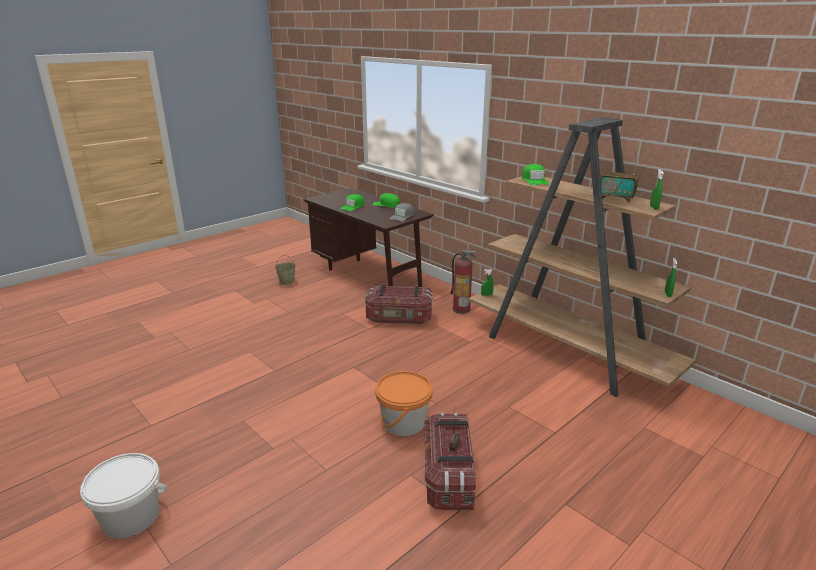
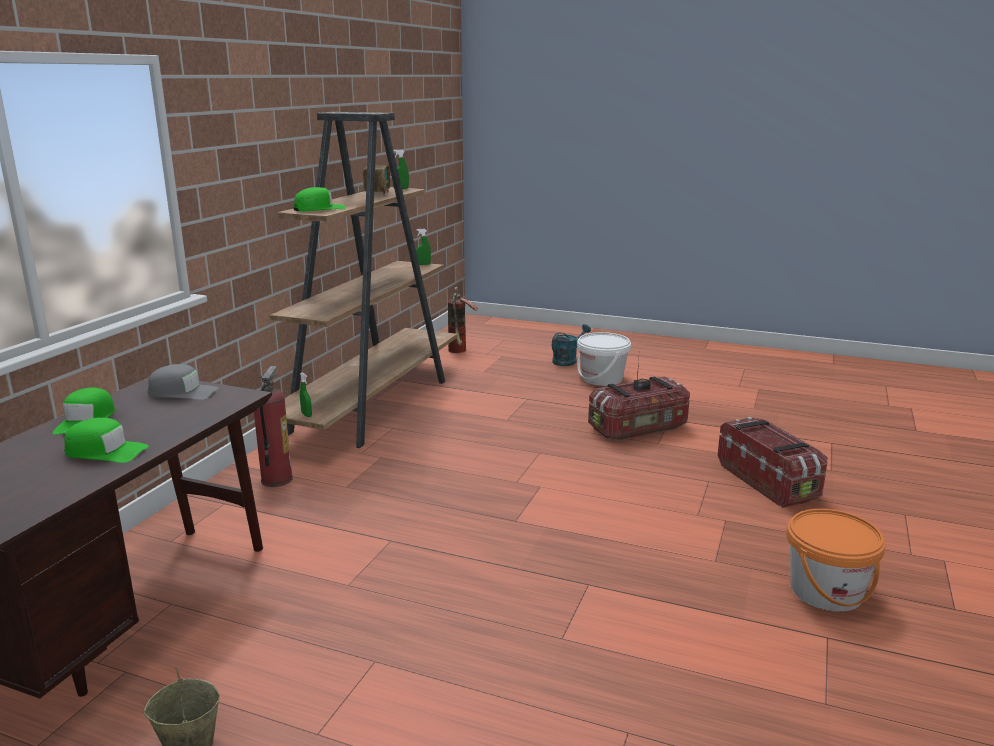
camera: 115 degrees left, 5 degrees down
(131, 517) = (920, 562): white bucket -> white bucket (602, 379)
(399, 318) = (336, 523): storage box -> storage box (768, 481)
(403, 422) = (591, 462): orange bucket -> orange bucket (826, 591)
(682, 507) = (567, 360): none -> turquoise watering can
(717, 428) = (459, 352): none -> fire extinguisher

